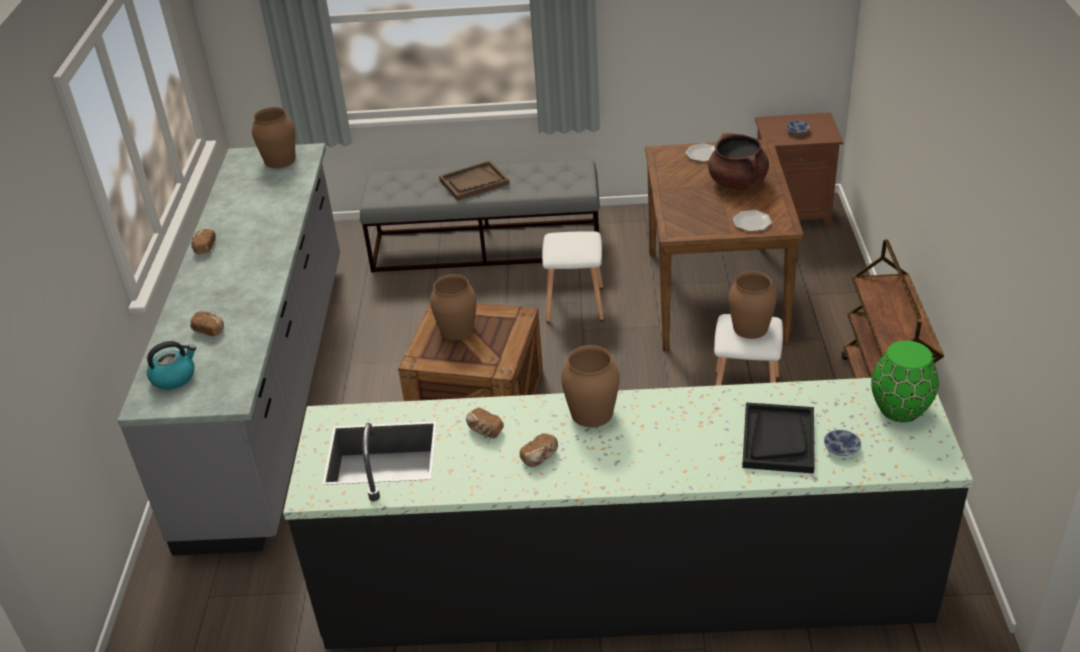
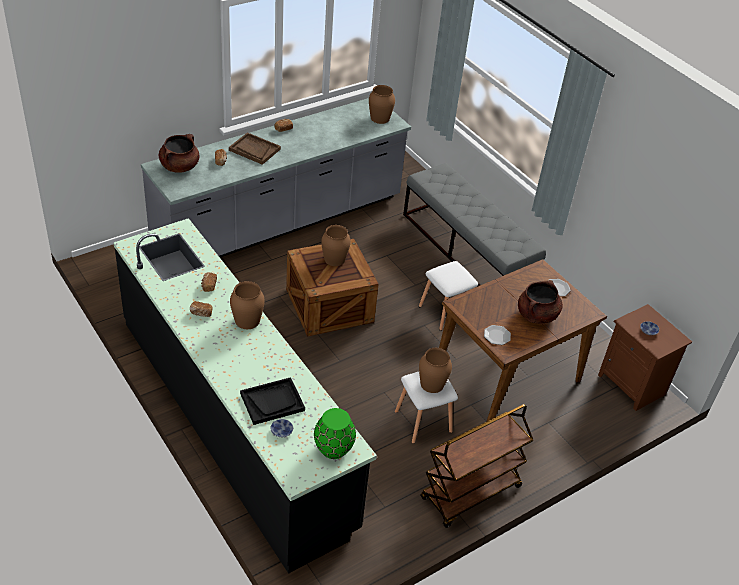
camera: 50 degrees right, 5 degrees up
(174, 377) = (180, 166): kettle -> brown cooking pot
(474, 182) = (472, 208): brown tray -> brown tray (254, 150)

